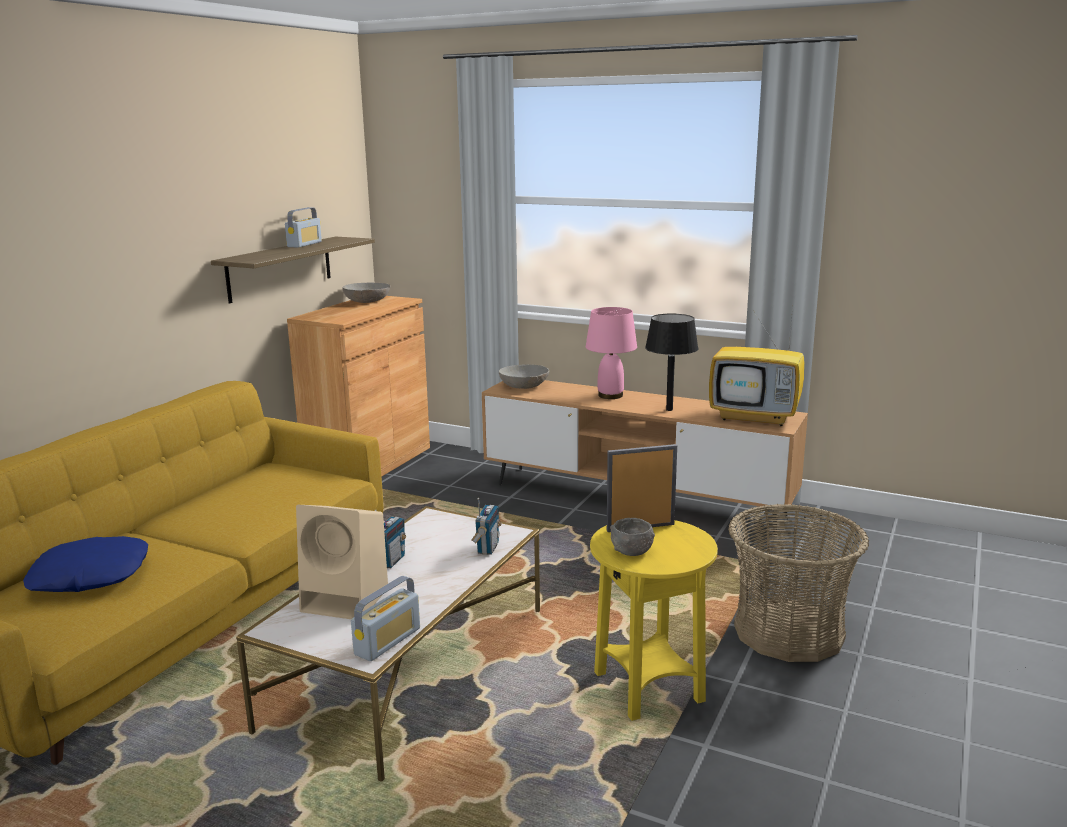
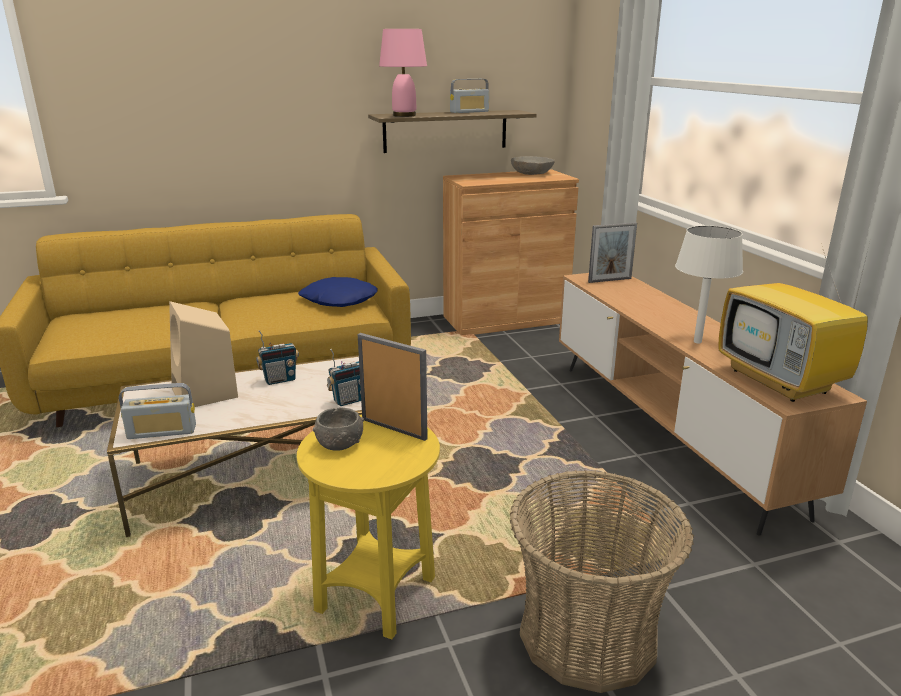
camera: 45 degrees right, 5 degrees up
(90, 576) = (134, 318): blue pillow -> blue pillow (338, 300)
(524, 386) = (609, 280): grey bowl -> picture frame
(610, 395) = (668, 310): pink table lamp -> pink table lamp (404, 115)
(669, 409) = (697, 342): black table lamp -> white table lamp

